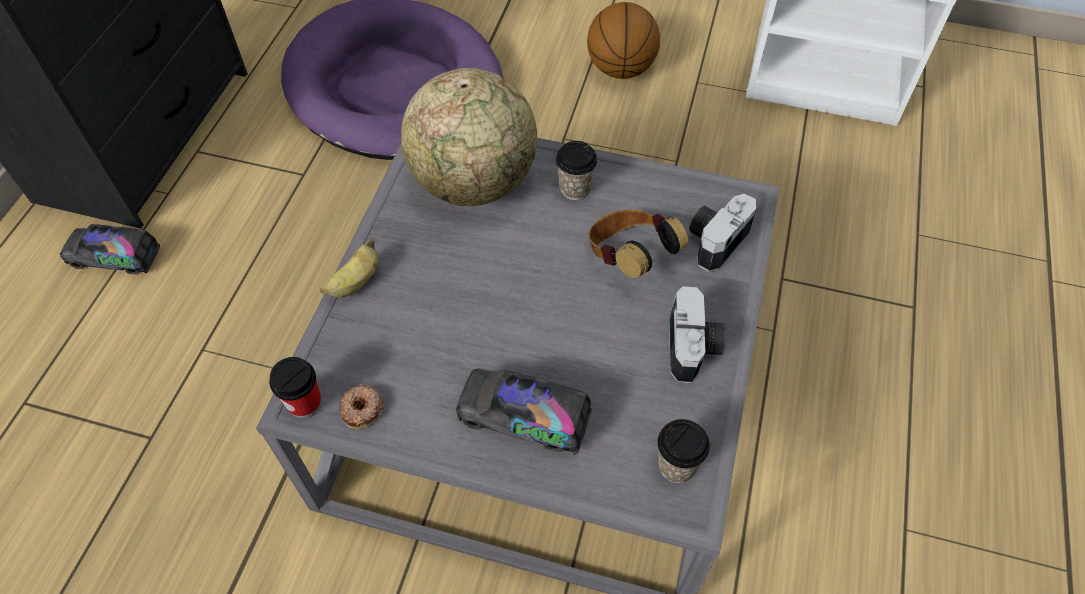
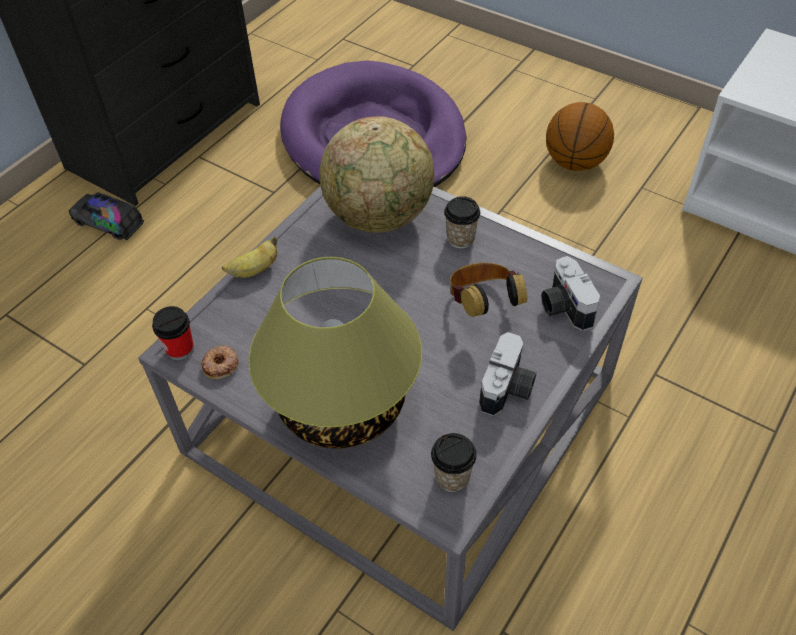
camera: 20 degrees right, 5 degrees down
(524, 418) = (342, 406): toy truck -> table lamp
(714, 239) = (563, 307): camera -> camera turned 75 degrees counterclockwise

